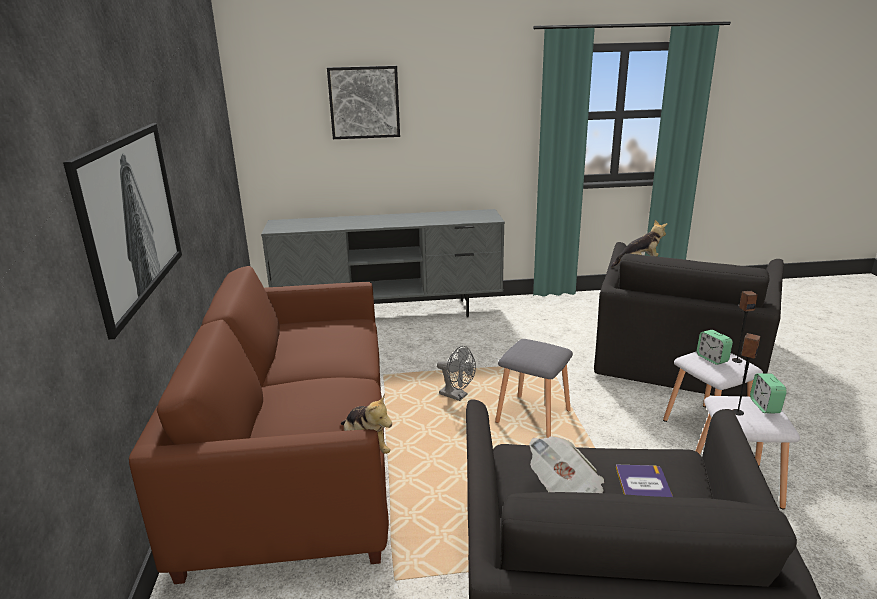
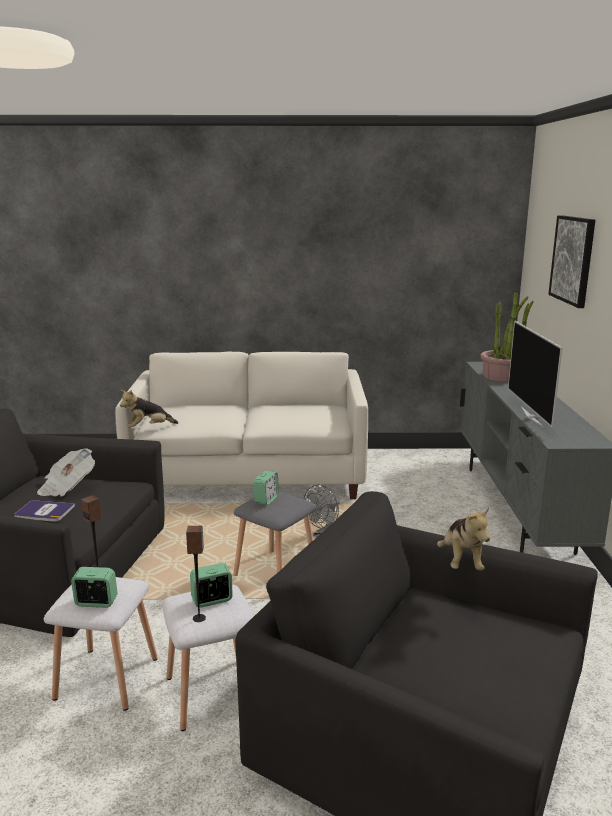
camera: 95 degrees right, 5 degrees down
(132, 218) = (228, 275): picture -> none
(295, 460) = (249, 474): brown sofa -> white sofa
(322, 224) = (502, 376): none -> potted plant
(437, 221) = (532, 416): none -> television
(534, 354) = (266, 500): none -> alarm clock

